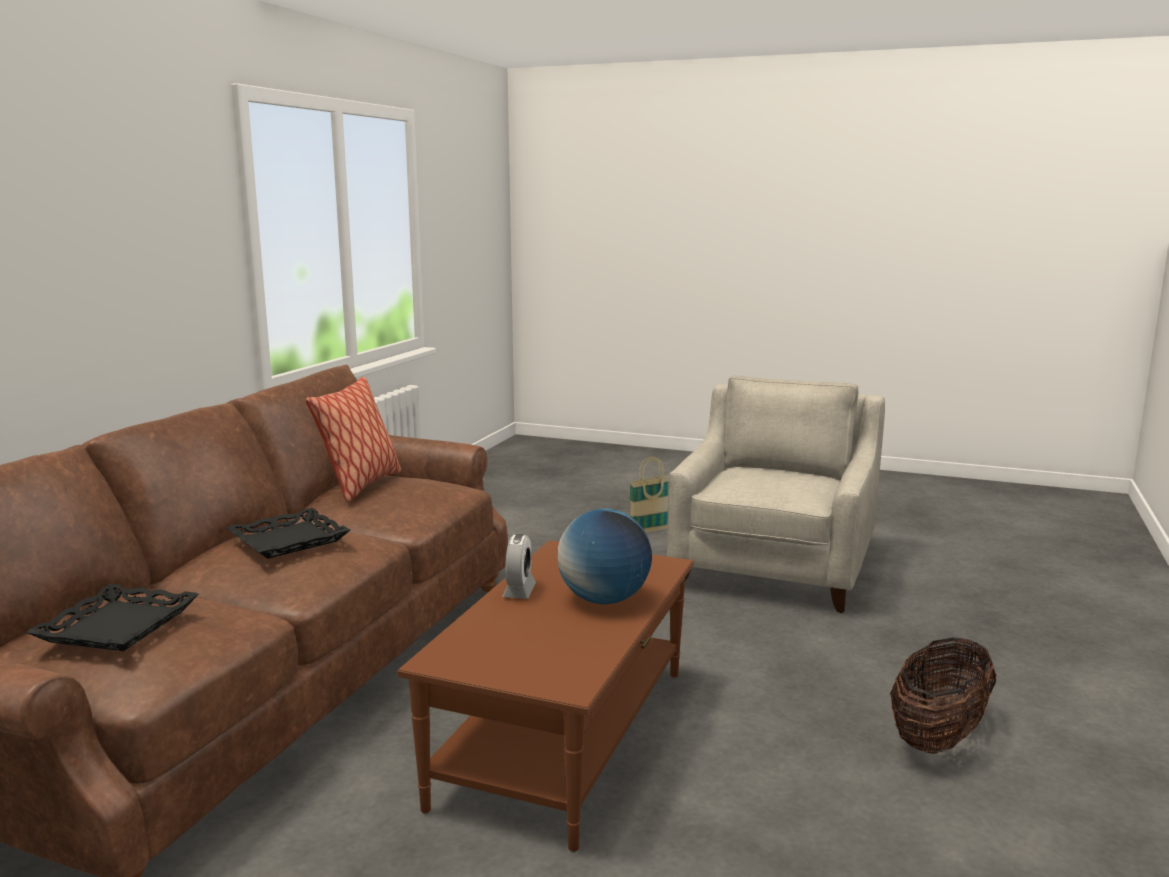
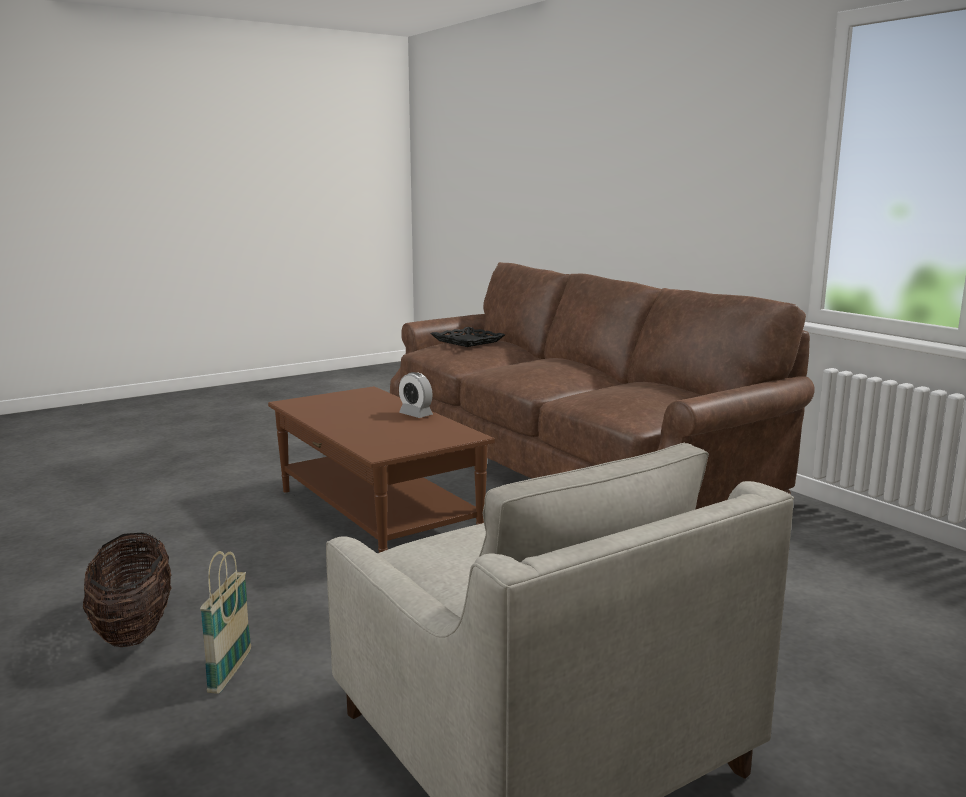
camera: 125 degrees right, 0 degrees up
(289, 541) = (541, 363): black tray -> none
(361, 485) = (656, 388): pillow -> none
(604, 599) = (362, 426): globe -> none
(650, 530) = (784, 710): basket -> basket (230, 672)

